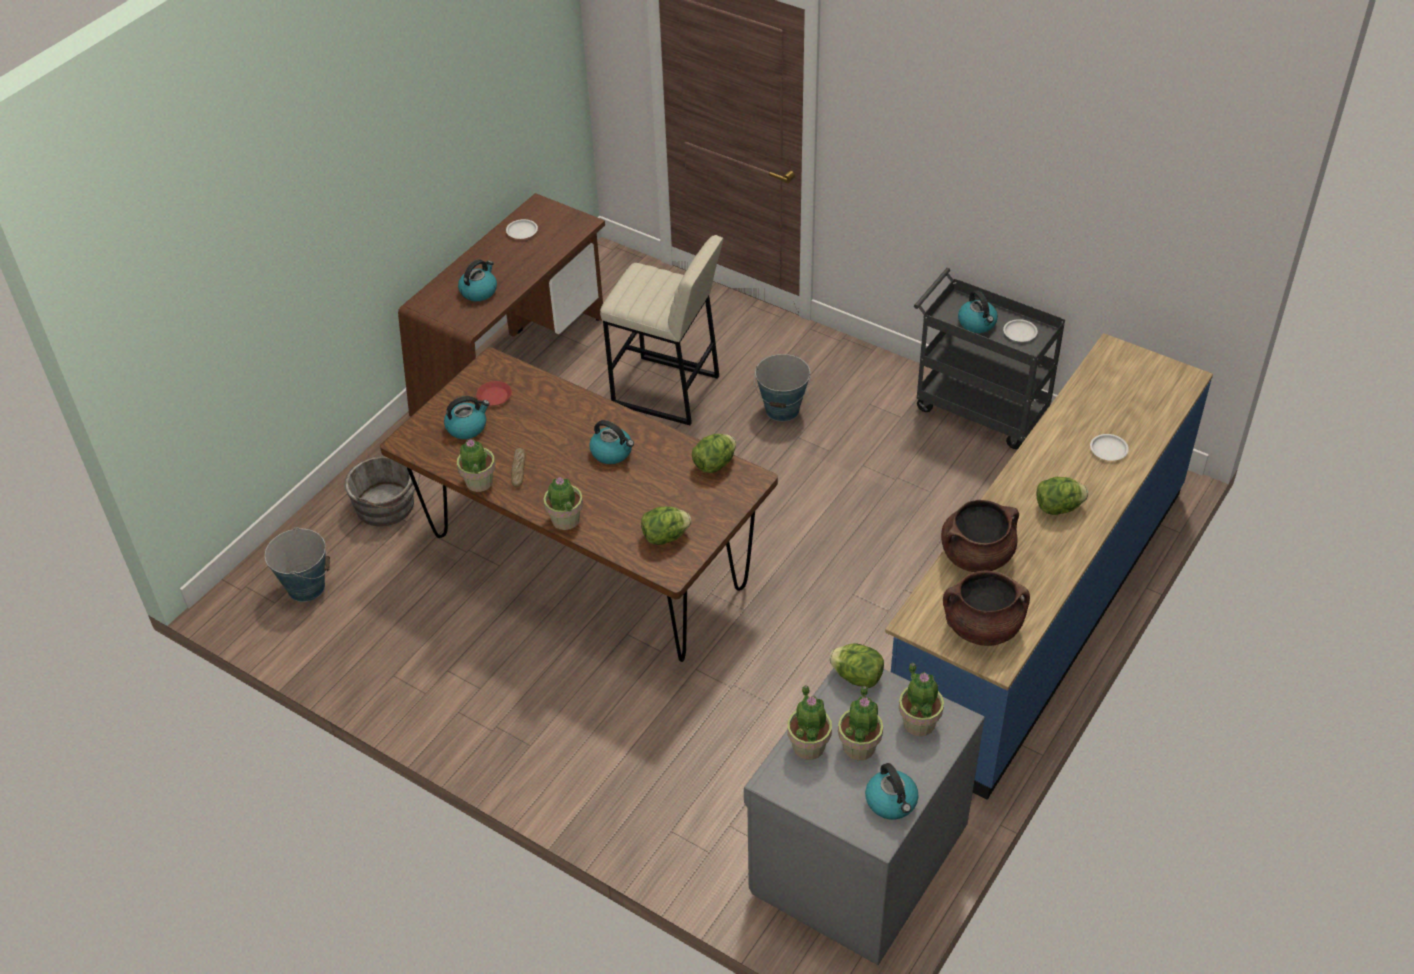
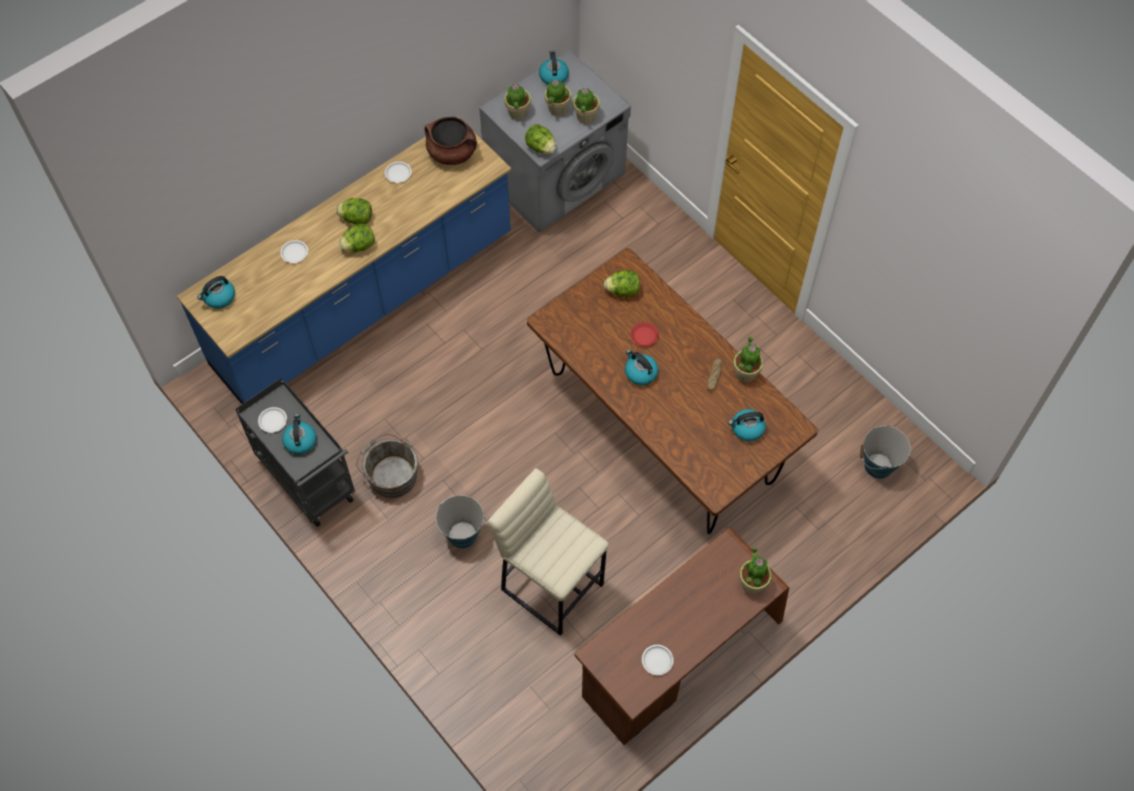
camera: 165 degrees left, 15 degrees up
(388, 506) = (809, 526): grey bucket -> grey bucket (390, 474)
(479, 291) = (712, 587): kettle -> kettle (219, 298)
(494, 396) = (720, 455): red plate -> red plate (644, 336)
(565, 520) = (689, 323): potted plant -> potted plant (752, 583)
(714, 464) = (568, 341): lettuce -> lettuce (359, 246)
(977, 555) = (429, 199): brown cooking pot -> none
(1041, 578) = (398, 173): none -> white plate

